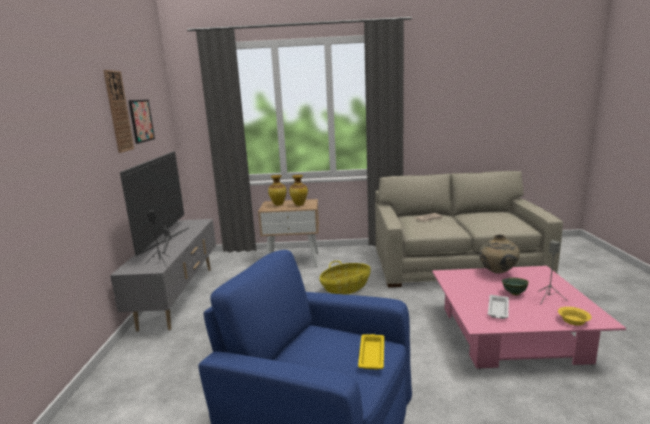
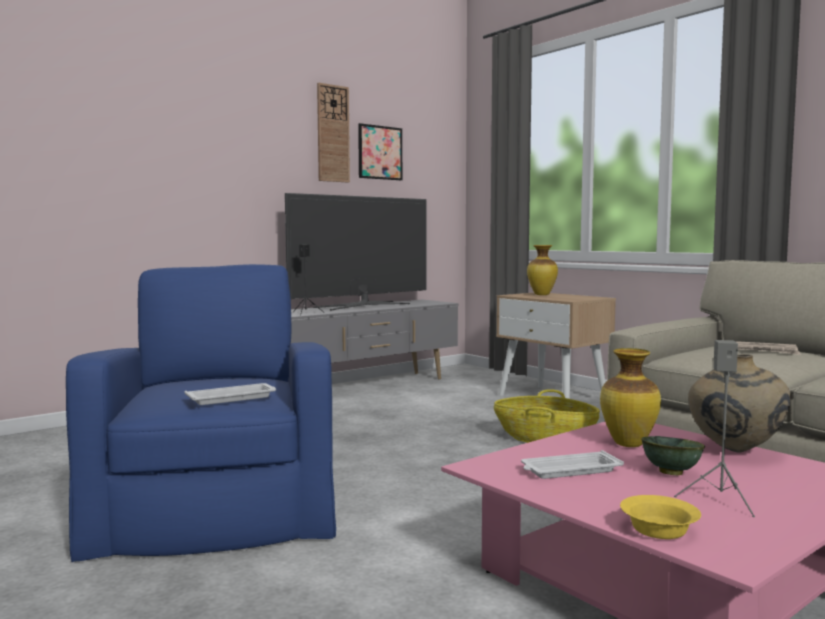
camera: 50 degrees right, 10 degrees down
(299, 205) = (565, 297): vase -> vase (627, 444)
(372, 354) = (233, 398): yellow tray -> white tray

